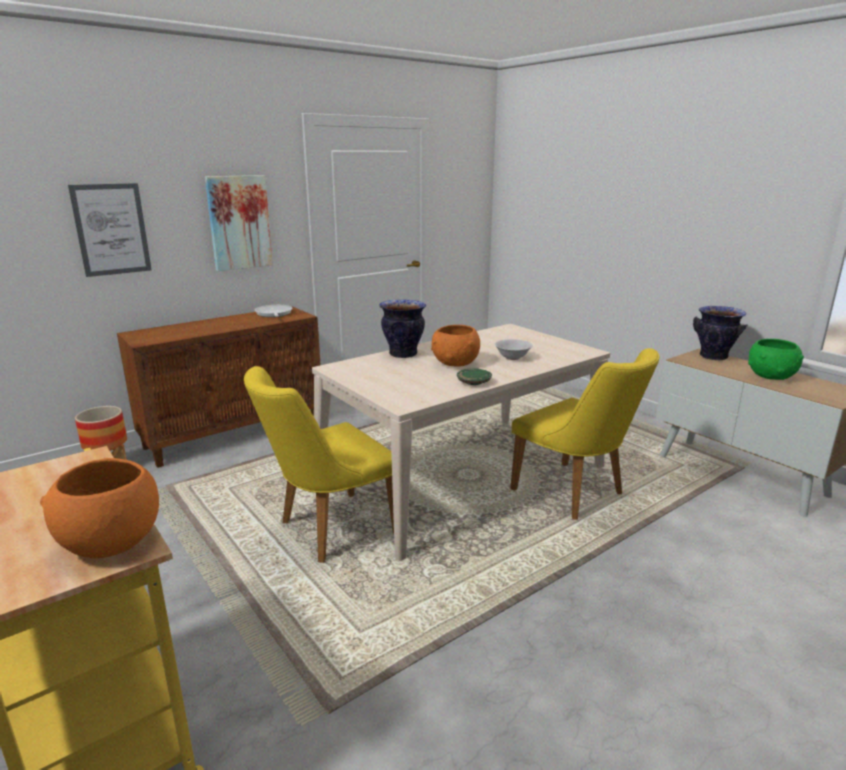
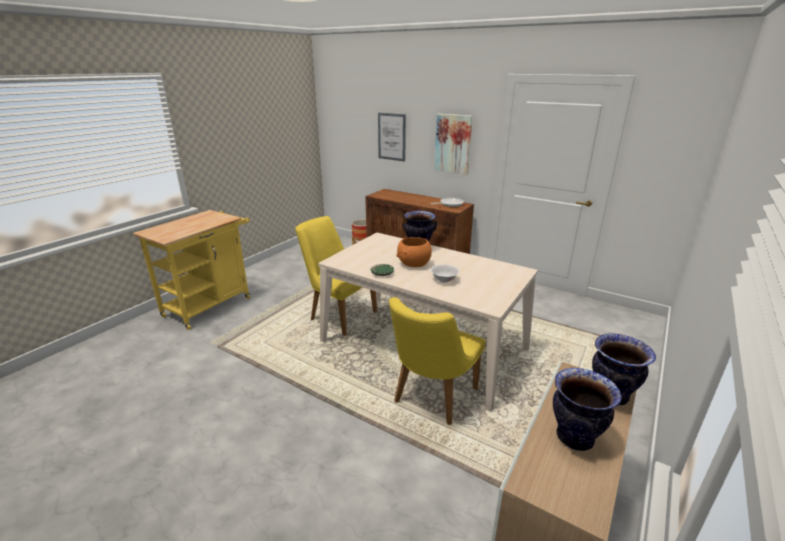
camera: 70 degrees right, 5 degrees up
(109, 541) = (172, 235): orange bowl -> none
(771, 377) = (575, 438): green bowl -> vase

